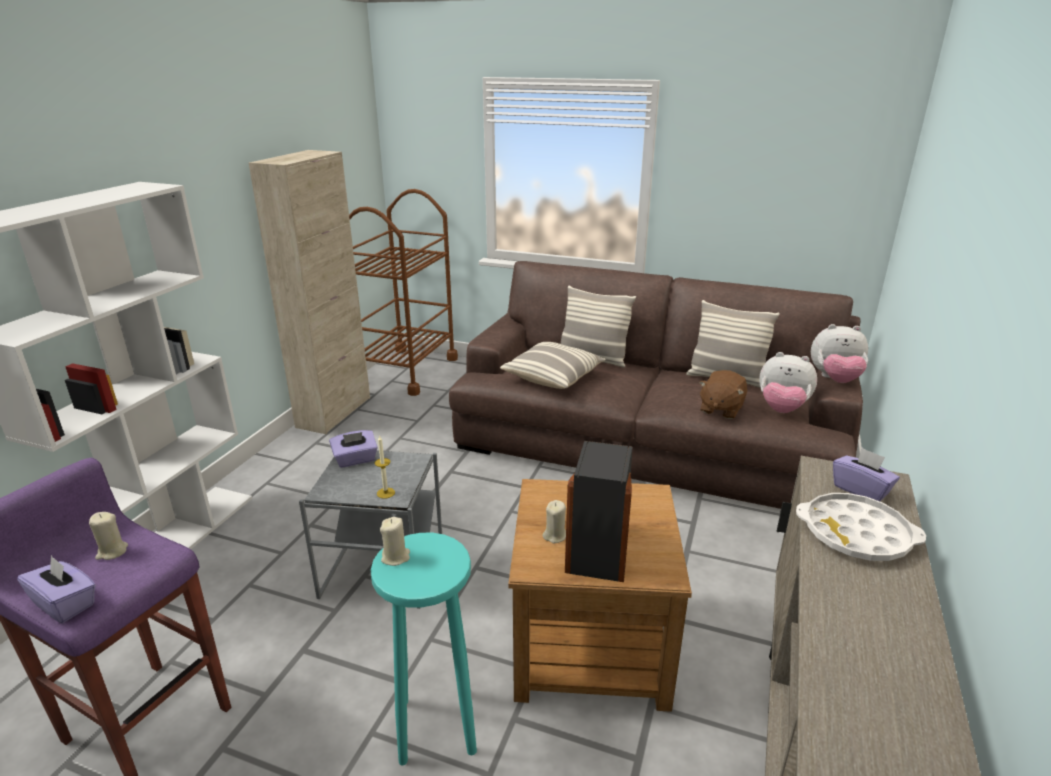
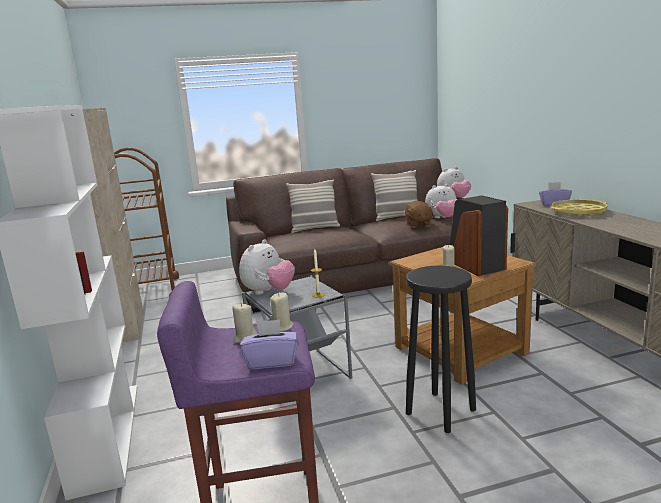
camera: 35 degrees left, 10 degrees down
(355, 460) = (268, 292): purple tissue box -> plush toy
(396, 557) = (422, 278): beige candle -> beige candle (282, 327)
(435, 726) = (440, 412): turquoise stool -> black stool
(553, 377) = (309, 238): pillow -> none
(856, 534) = (578, 212): white tray -> yellow tray

